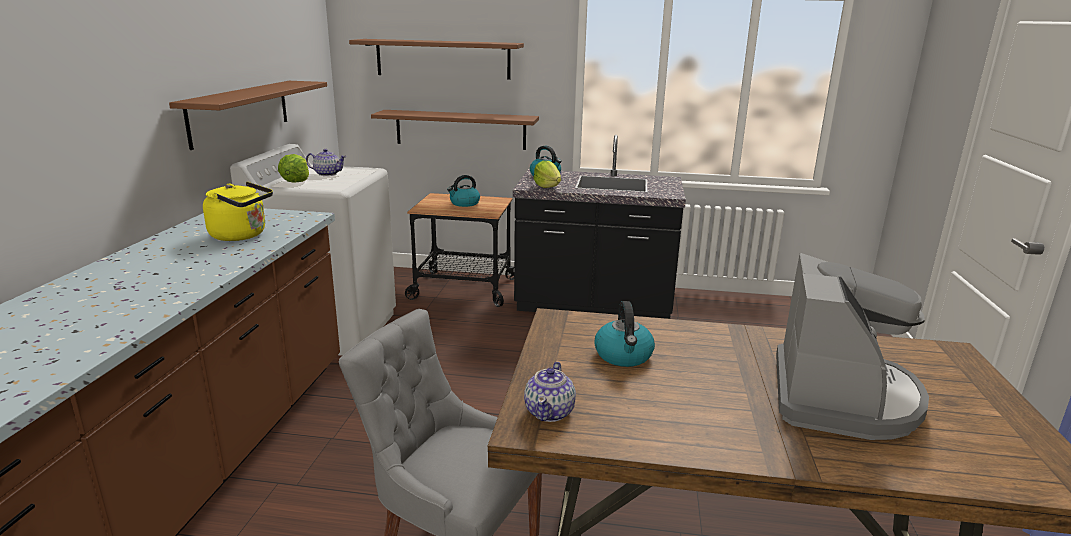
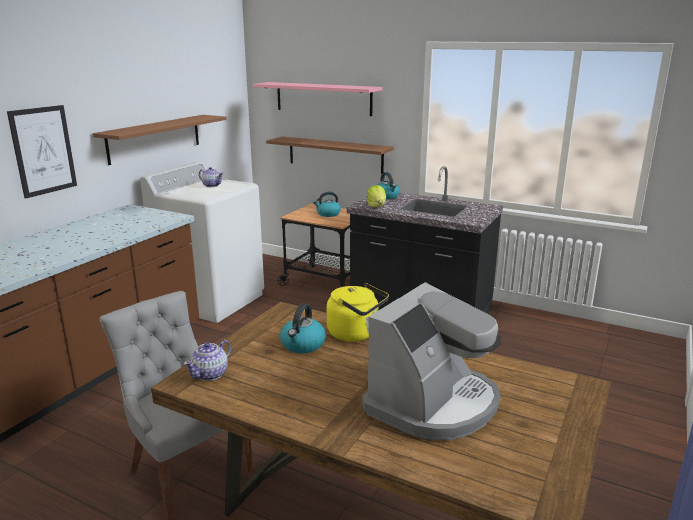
camera: 20 degrees right, 0 degrees up
(109, 128) = (43, 150): none -> picture
(242, 235) = (120, 227): yellow kettle -> yellow kettle (356, 334)
(295, 181) = (184, 190): lettuce -> none
(443, 59) = (323, 98): brown shelf -> pink shelf

